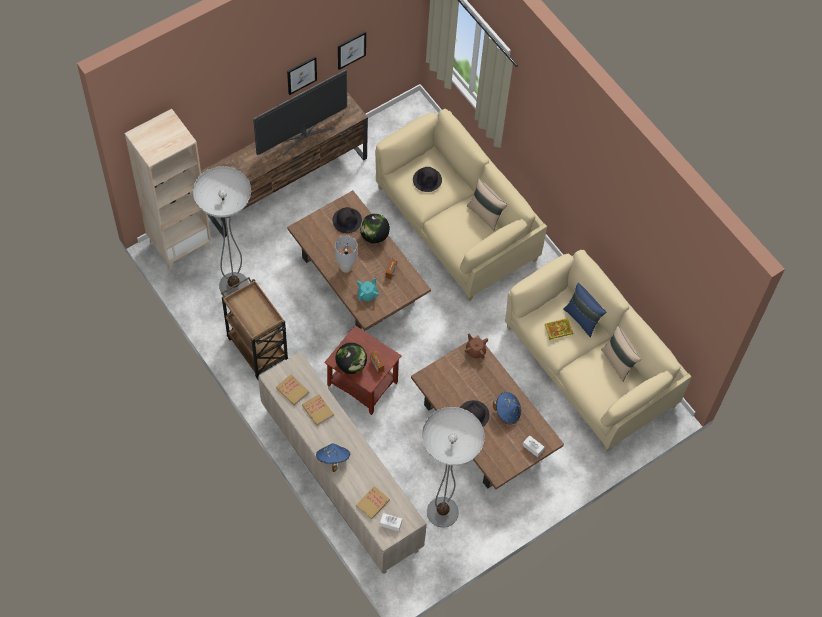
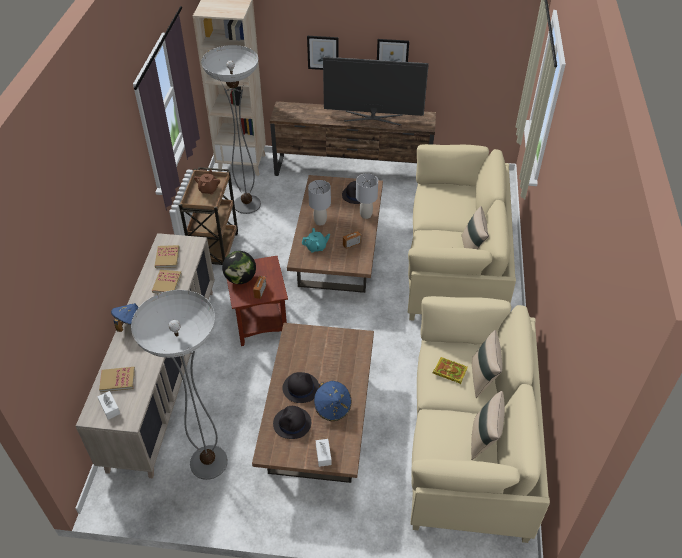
camera: 45 degrees right, 15 degrees down
(351, 49) = (448, 61): picture -> picture (323, 52)
(374, 236) = (365, 215): globe -> grey table lamp
(427, 180) = (446, 202): black hat -> black hat (292, 423)
(475, 351) = (358, 341): brown teapot -> brown teapot (208, 189)
(582, 319) = (483, 378): blue pillow -> beige pillow

